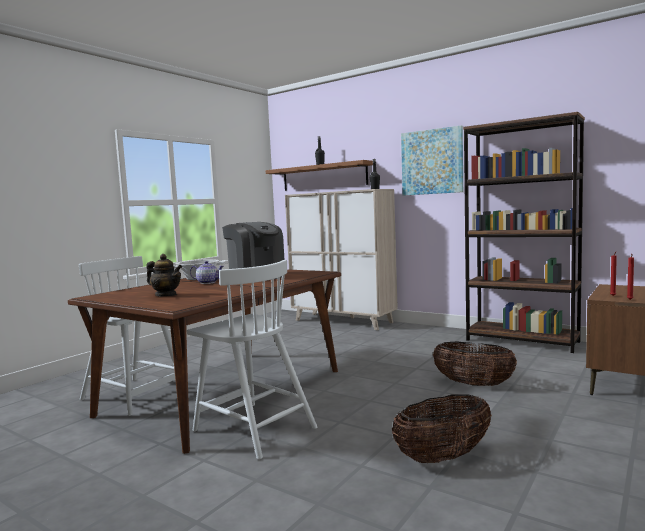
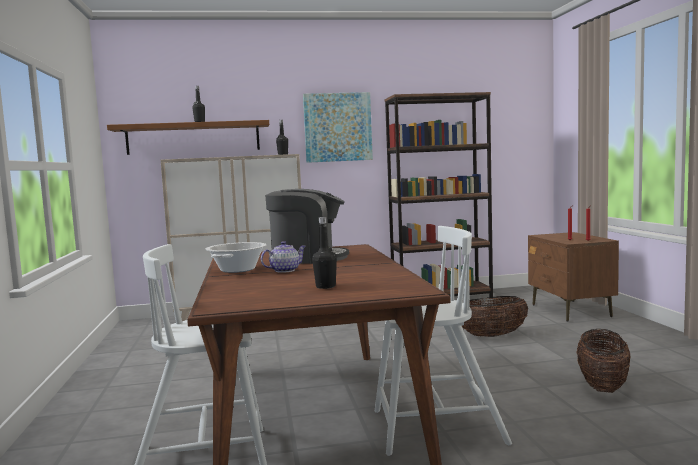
camera: 45 degrees left, 0 degrees up
(166, 295) = (325, 286): teapot -> black bottle

